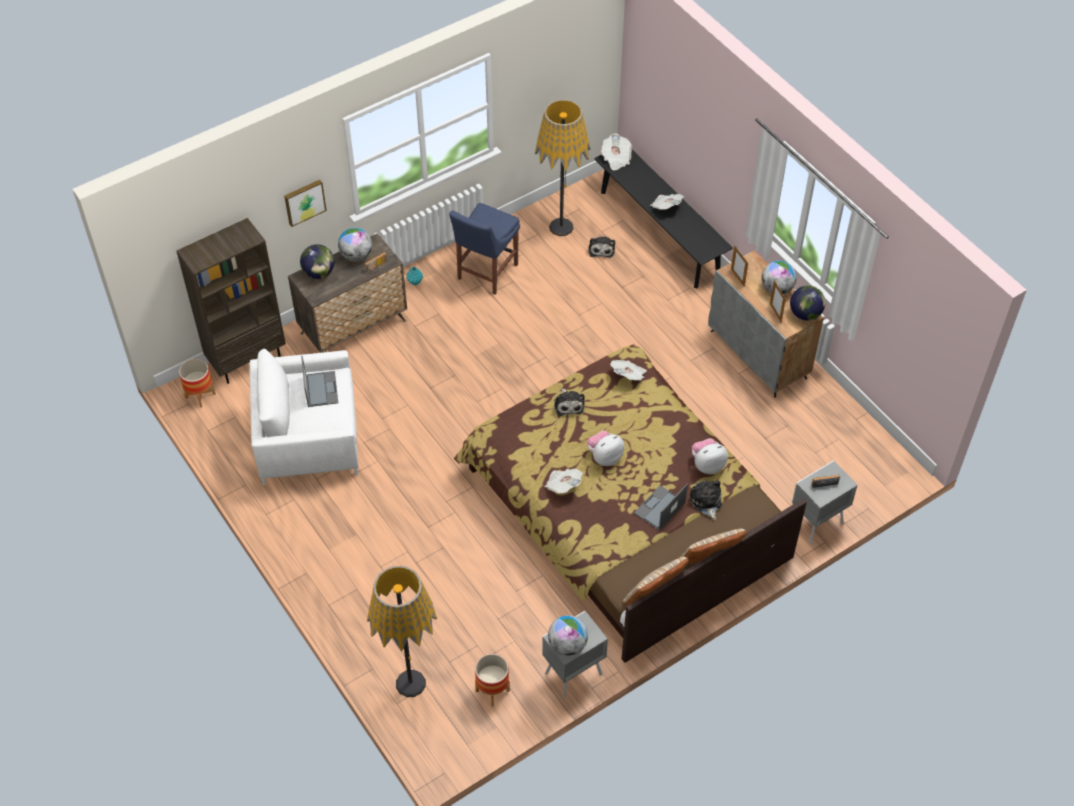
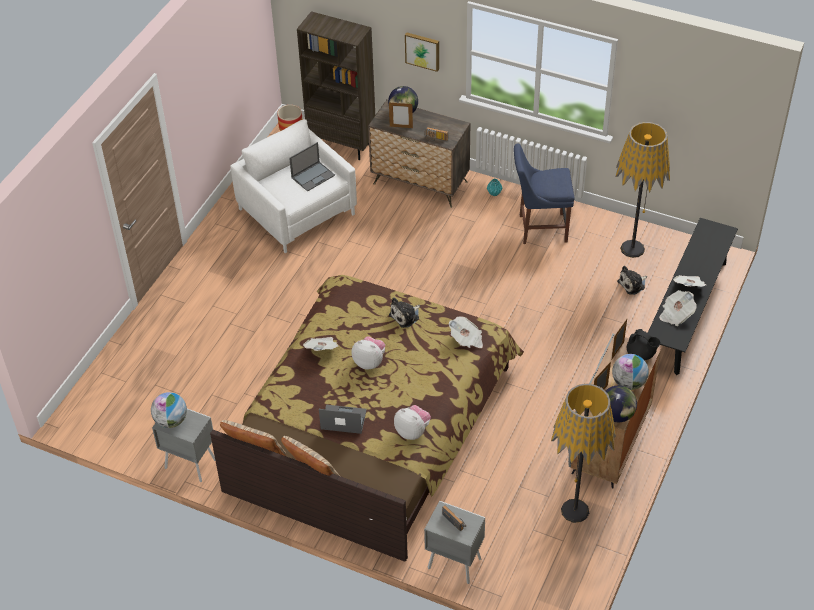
camera: 60 degrees right, 5 degrees down
(337, 284) = (401, 127): none -> picture frame
(356, 256) = (437, 123): globe -> none
(411, 683) = (122, 372): floor lamp -> floor lamp (575, 511)
(492, 691) = (145, 422): planter -> none
(616, 159) = (712, 231): newspaper -> newspaper (676, 314)
(706, 502) = (373, 447): plush toy -> none
(752, 265) = (641, 354): none -> black teapot

